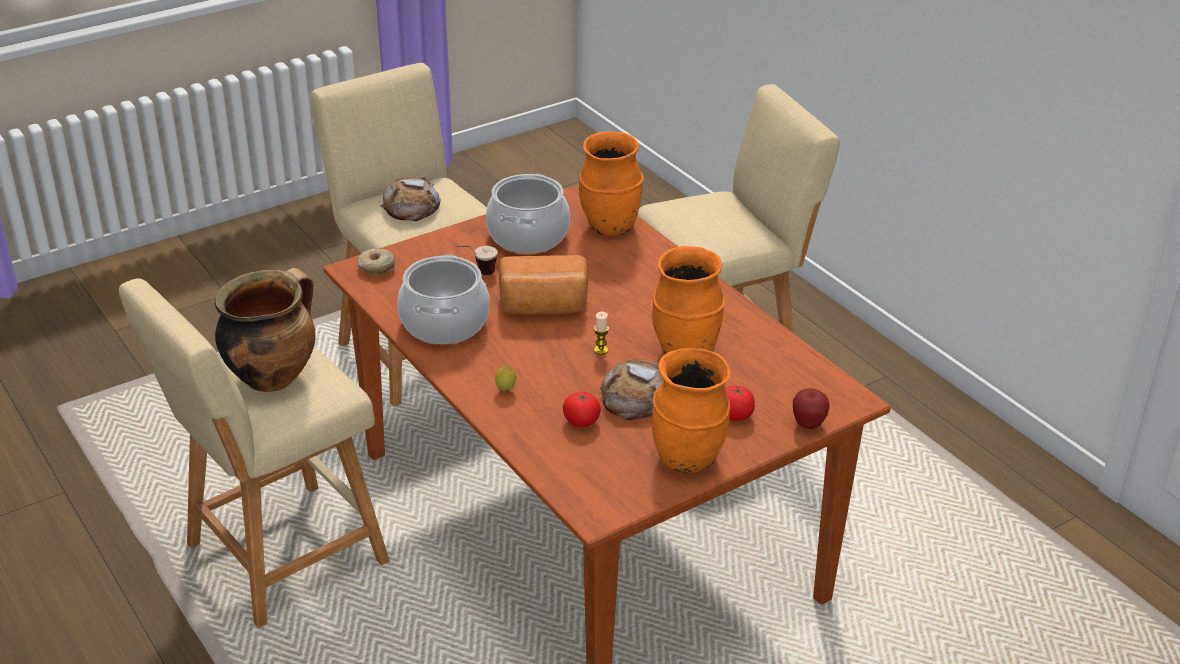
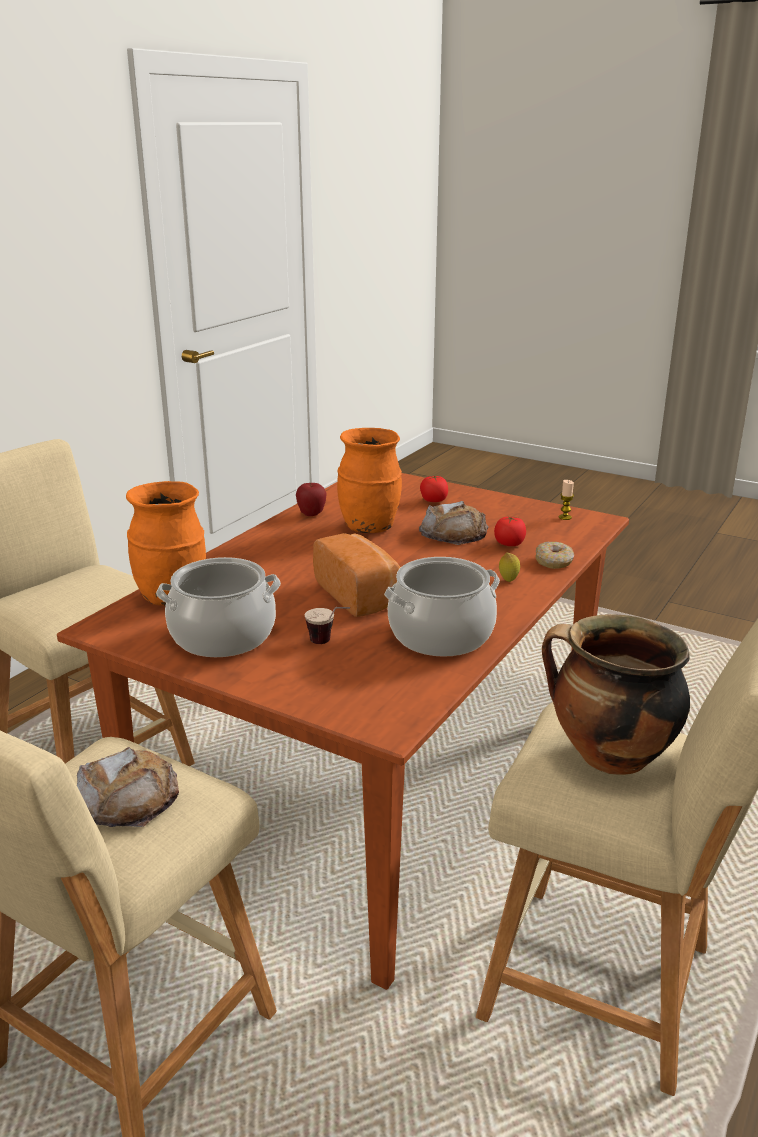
camera: 115 degrees left, 10 degrees down
(376, 267) = (373, 712): donut -> donut (554, 562)
(601, 350) = (404, 556): candle -> candle (565, 517)
(688, 459) = (503, 505): orange vase -> none
(808, 425) = (417, 481): apple -> apple (311, 514)

